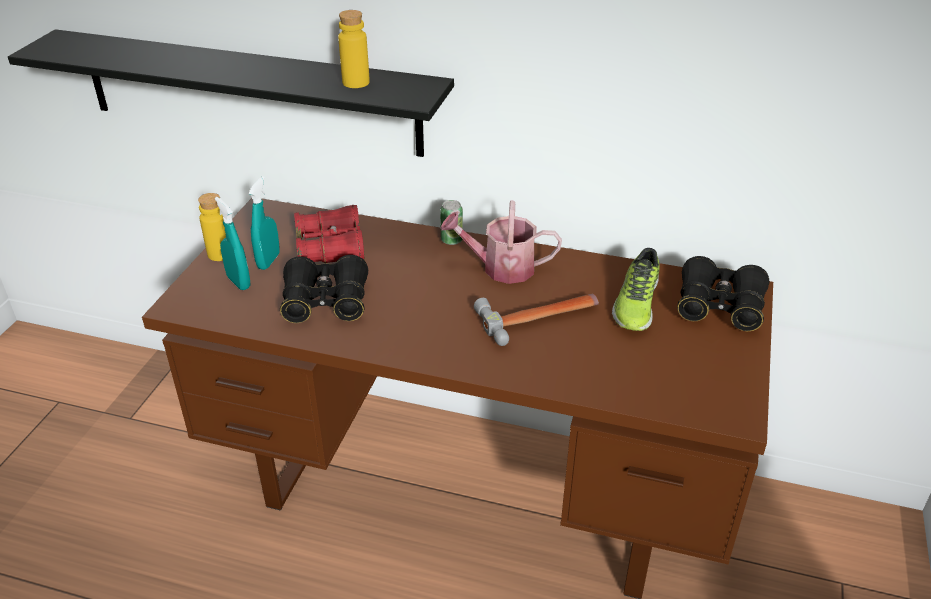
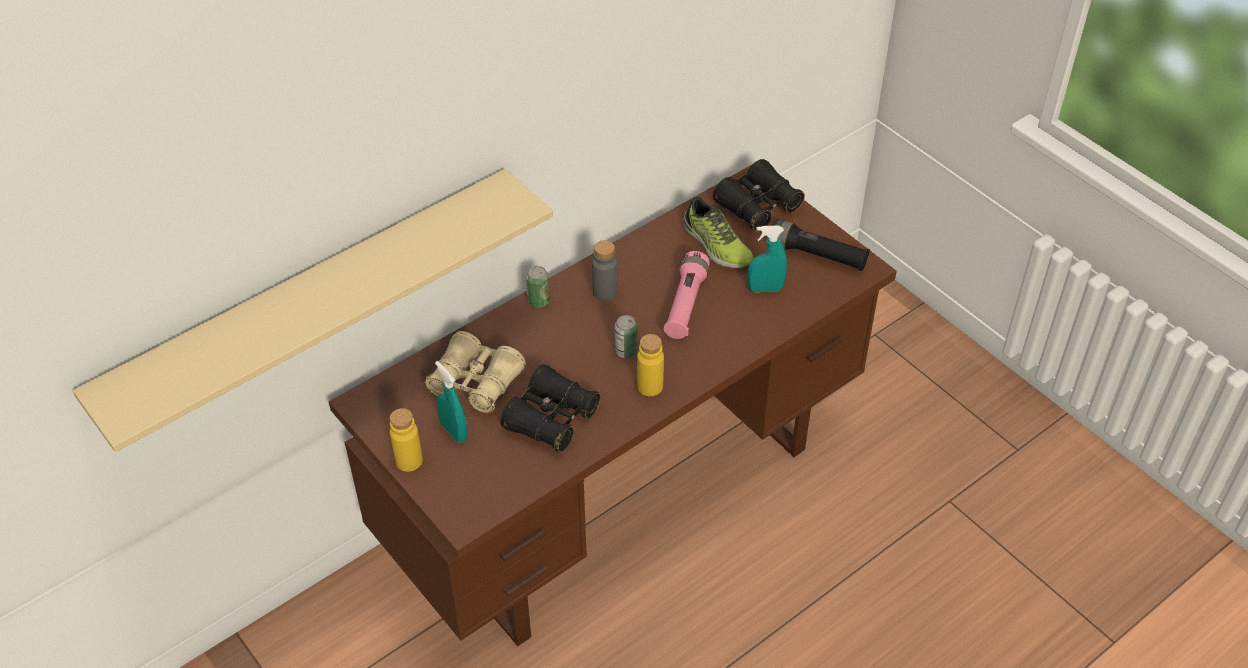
camera: 55 degrees left, 10 degrees up
(238, 282) = (467, 464): turquoise spray bottle -> turquoise spray bottle (765, 289)
(250, 93) = (312, 304): black shelf -> beige shelf
(331, 249) = (476, 382): red binoculars -> beige binoculars
(356, 82) = (453, 226): yellow bottle -> yellow bottle (650, 386)
(445, 308) = (626, 351): none -> can
(501, 268) = (605, 292): watering can -> grey bottle
(540, 318) = (685, 304): hammer -> pink flashlight
(709, 373) = (817, 255): none -> black flashlight

